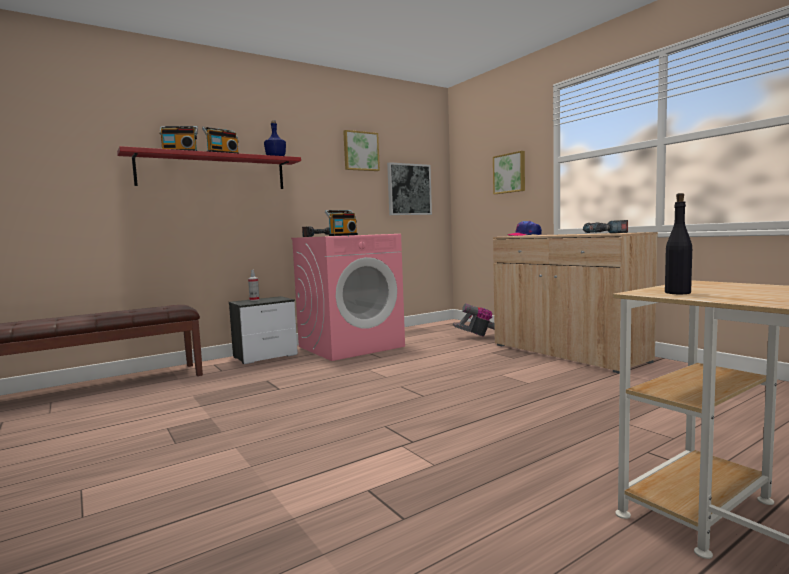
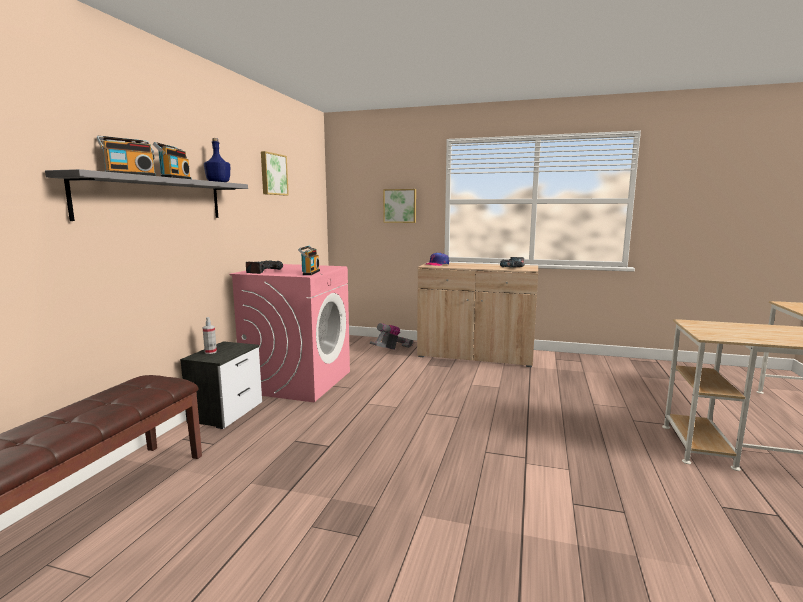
camera: 40 degrees left, 5 degrees up
(213, 172) = (155, 199): red shelf -> grey shelf
(409, 189) = (304, 213): picture -> none
(678, 293) = (721, 335): black bottle -> none

